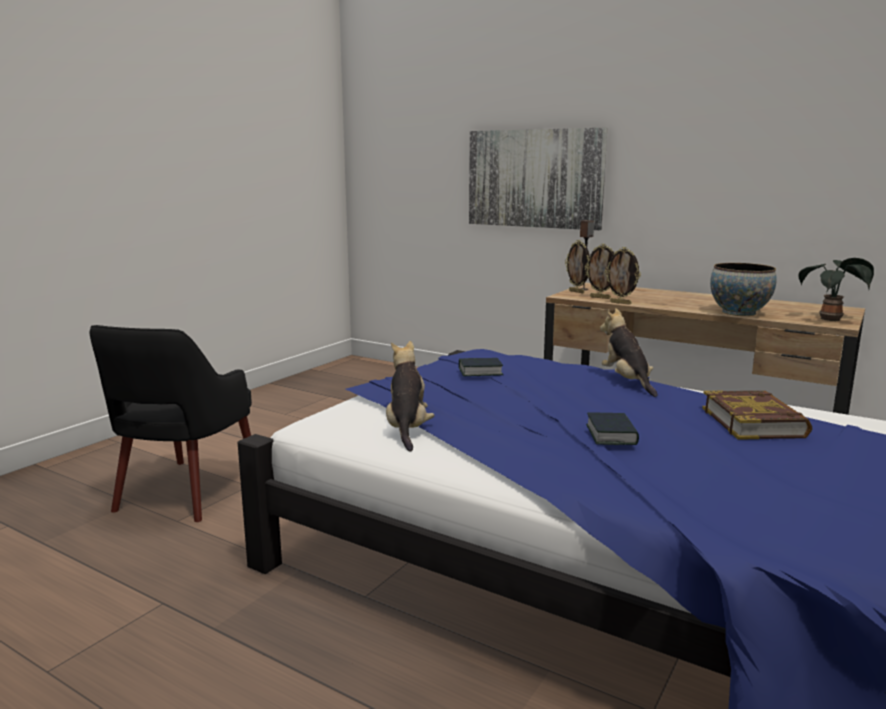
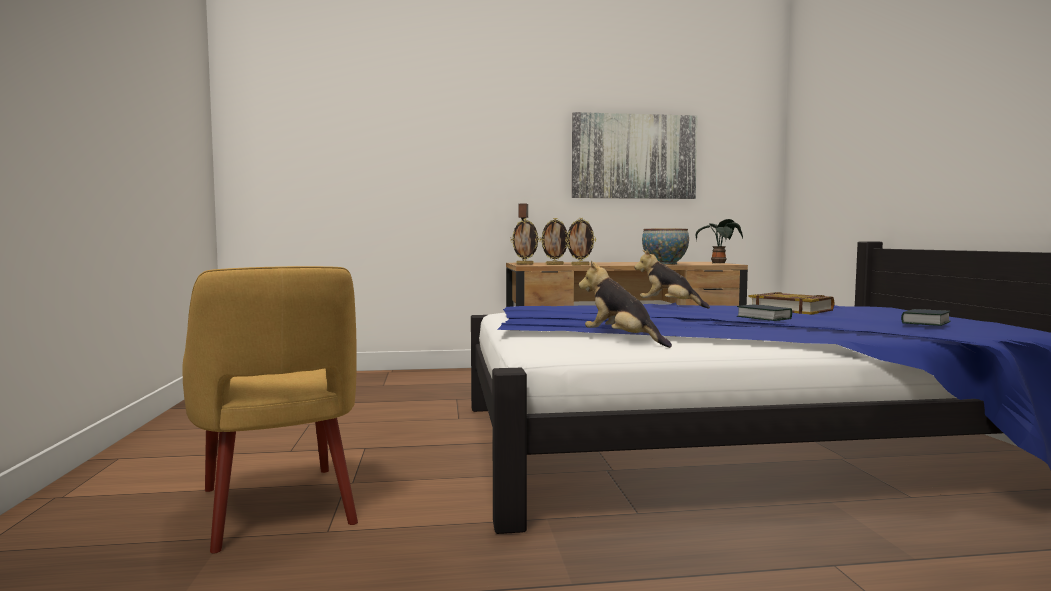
camera: 40 degrees left, 10 degrees down
(185, 491) = (277, 508): black armchair -> yellow armchair
(480, 372) = (569, 310): book -> book (925, 323)
(534, 178) = (450, 173): picture -> picture (634, 156)

